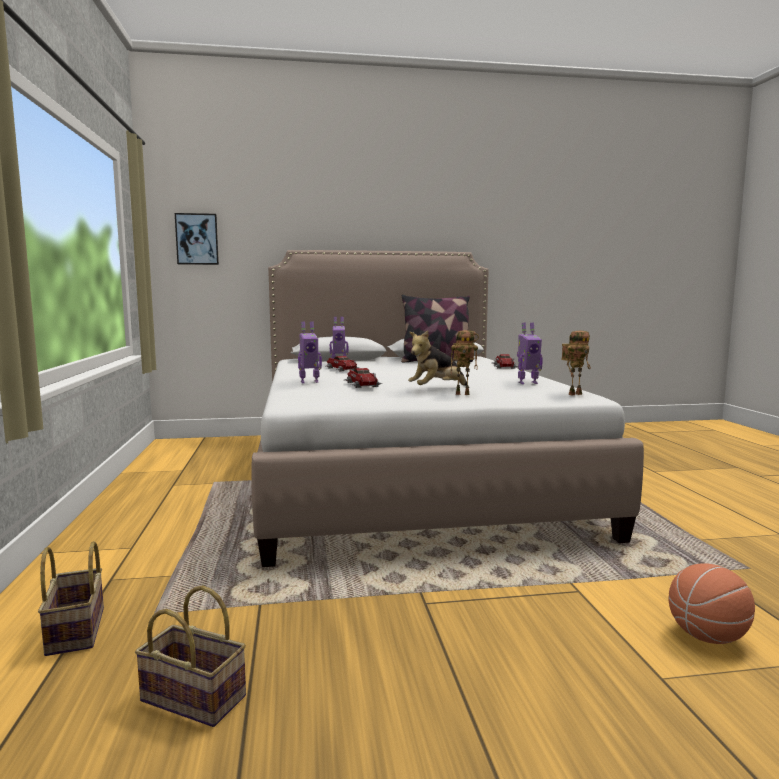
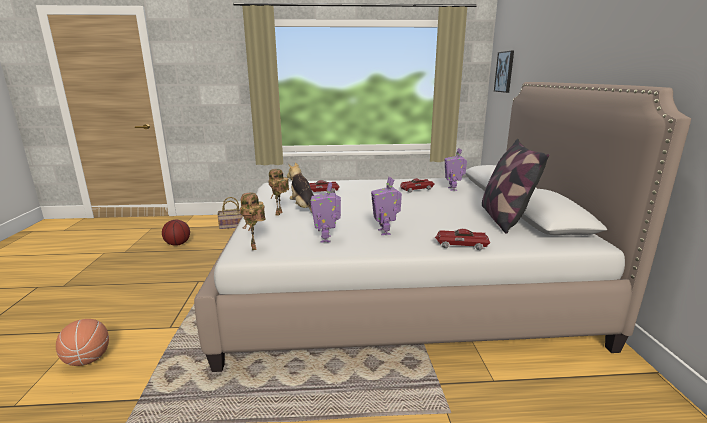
camera: 95 degrees right, 10 degrees up
(197, 698) = (177, 244): basket -> basketball
(309, 381) = (349, 183): toy robot -> toy robot (385, 232)

